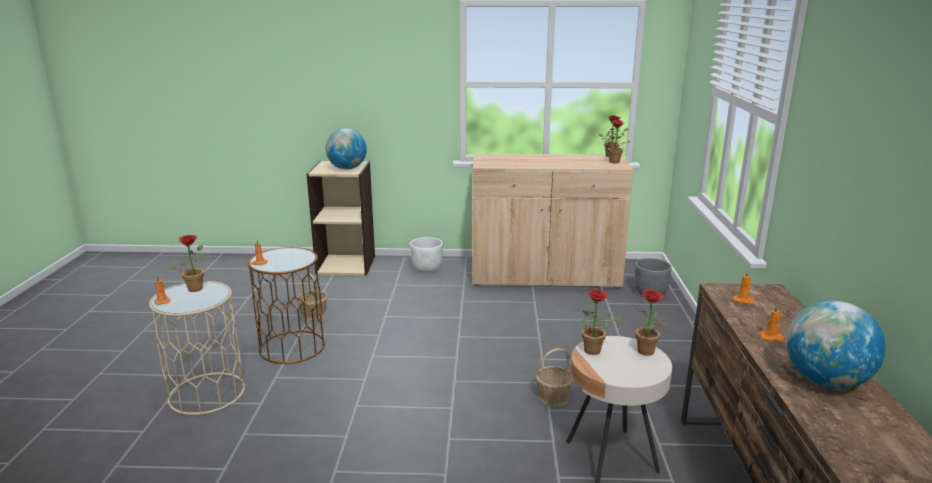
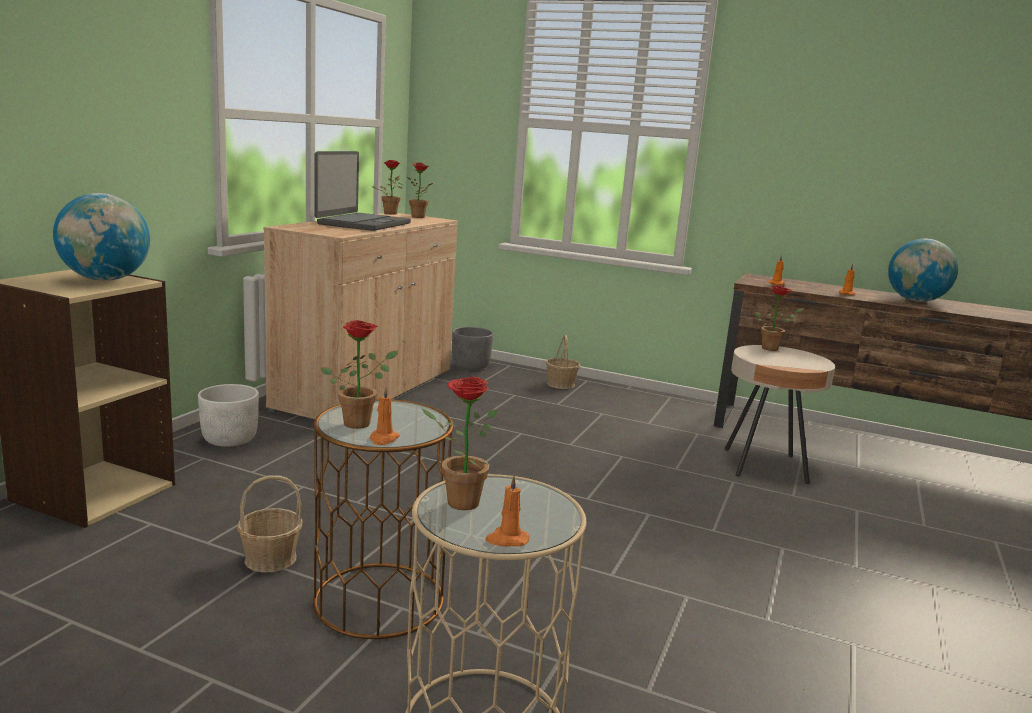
camera: 70 degrees left, 5 degrees down
(541, 160) = (363, 223): none -> laptop
(553, 397) = (653, 460): basket -> basket (561, 384)
(596, 351) = (765, 360): potted plant -> potted plant (361, 422)

